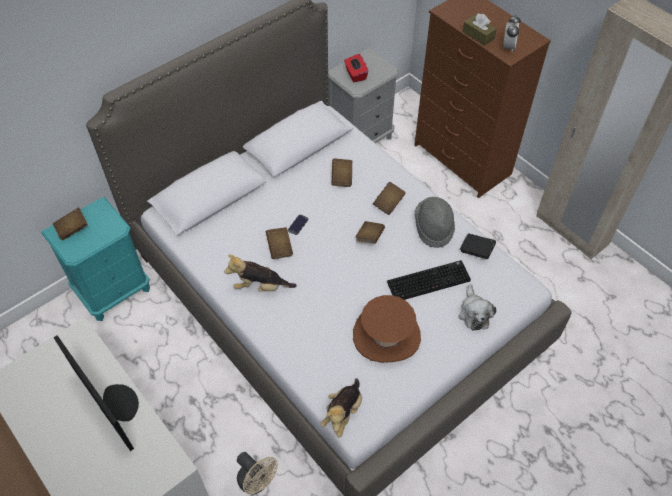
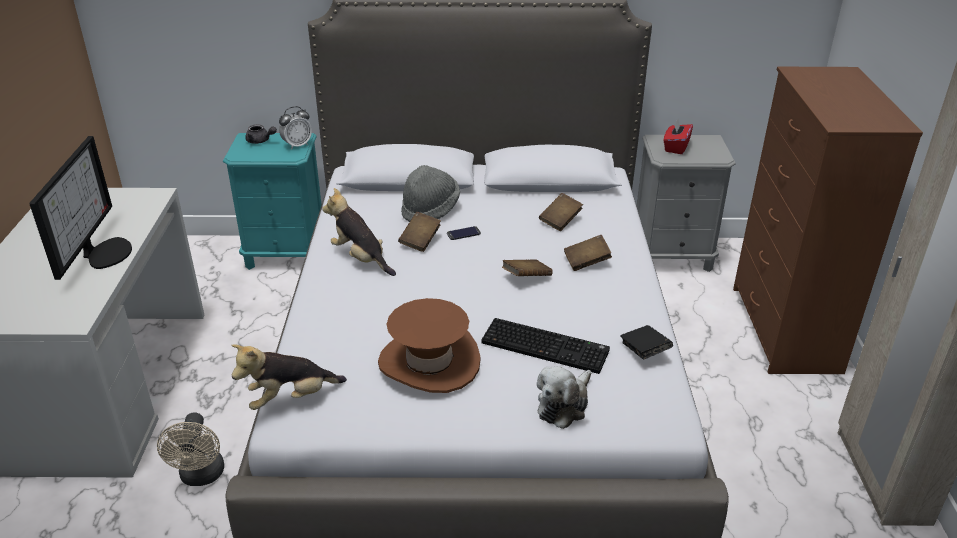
camera: 40 degrees right, 20 degrees down
(72, 229) = (260, 141): brown book -> grey teapot
(434, 228) = (615, 306): grey hat -> grey hat (430, 210)
(478, 35) = (816, 99): brown tissue box -> none
(508, 47) = (847, 118): alarm clock -> alarm clock (297, 145)

